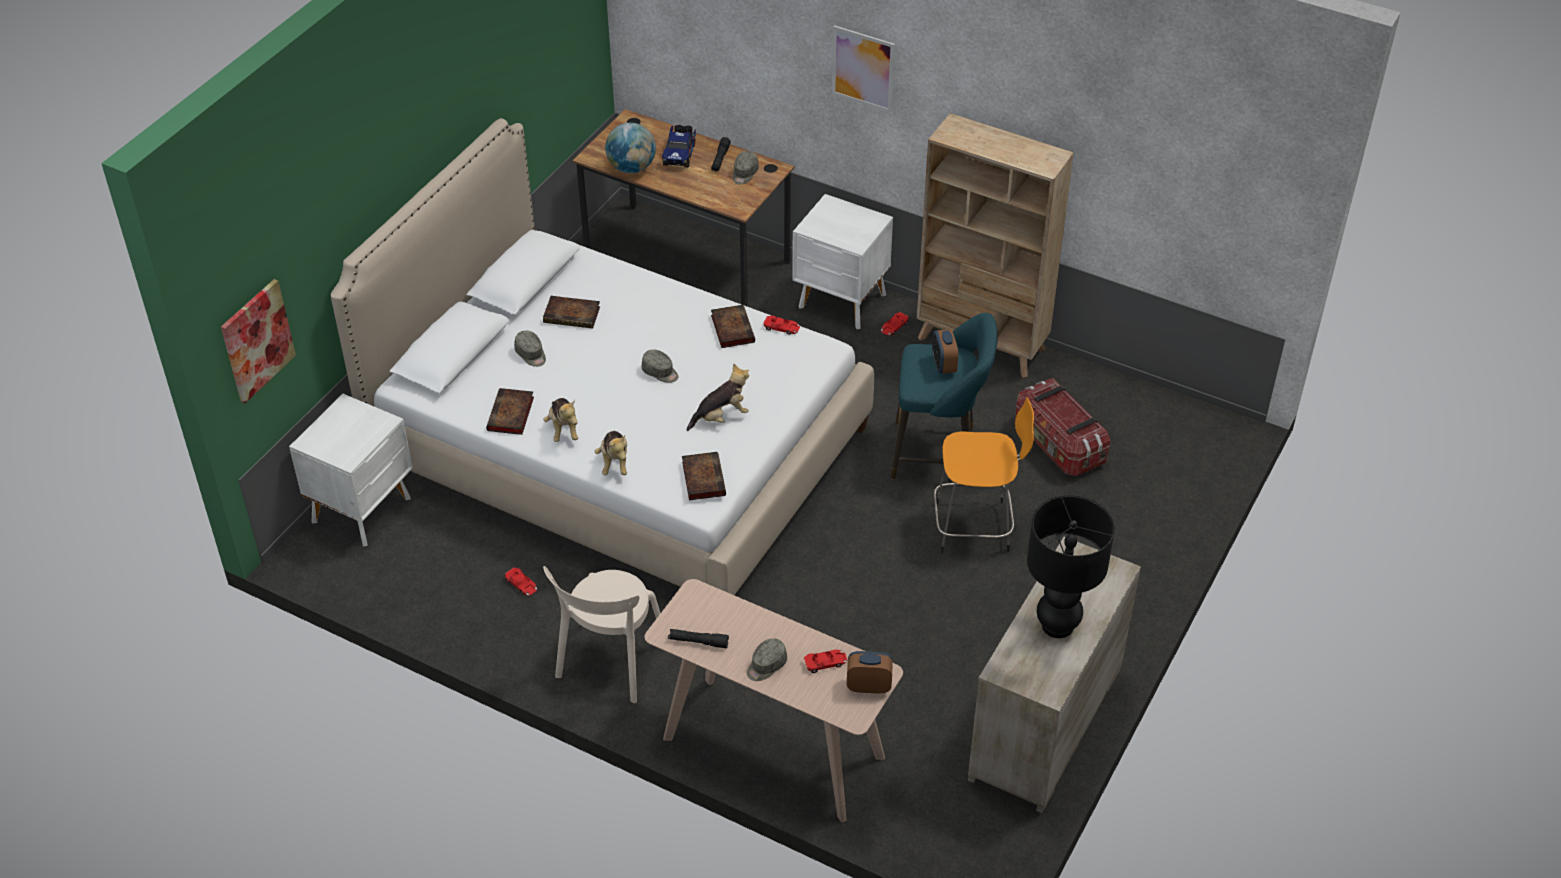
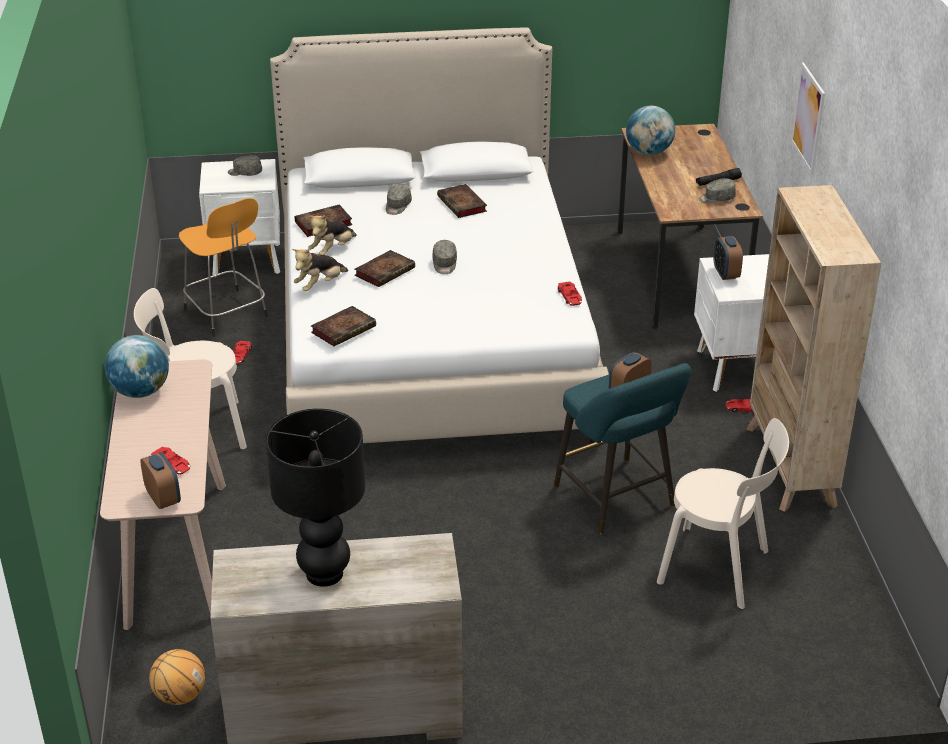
camera: 55 degrees right, 10 degrees down
(257, 340) = (189, 50): picture -> none
(680, 153) = (697, 163): toy truck -> none
(698, 642) = (141, 391): black flashlight -> globe
(721, 417) = (426, 310): plush toy -> none
(731, 328) = (538, 275): book -> book (385, 271)
(766, 666) = (142, 435): grey cap -> grey cap (245, 173)
(829, 230) = (725, 274): none -> alarm clock
(952, 817) = (179, 696): none -> basketball
(975, 527) = (551, 561): orange stool -> orange stool (227, 314)
(1058, 444) = (719, 568): storage box -> beige chair

